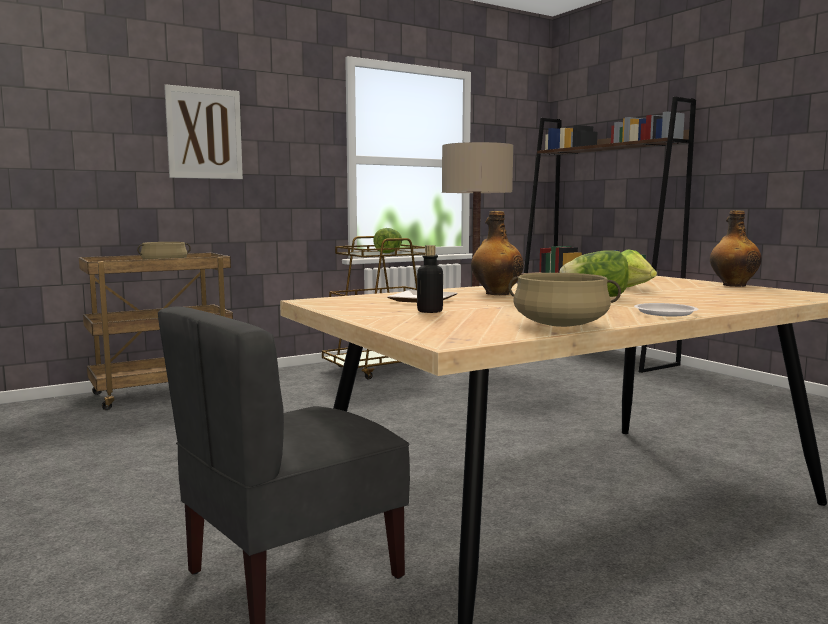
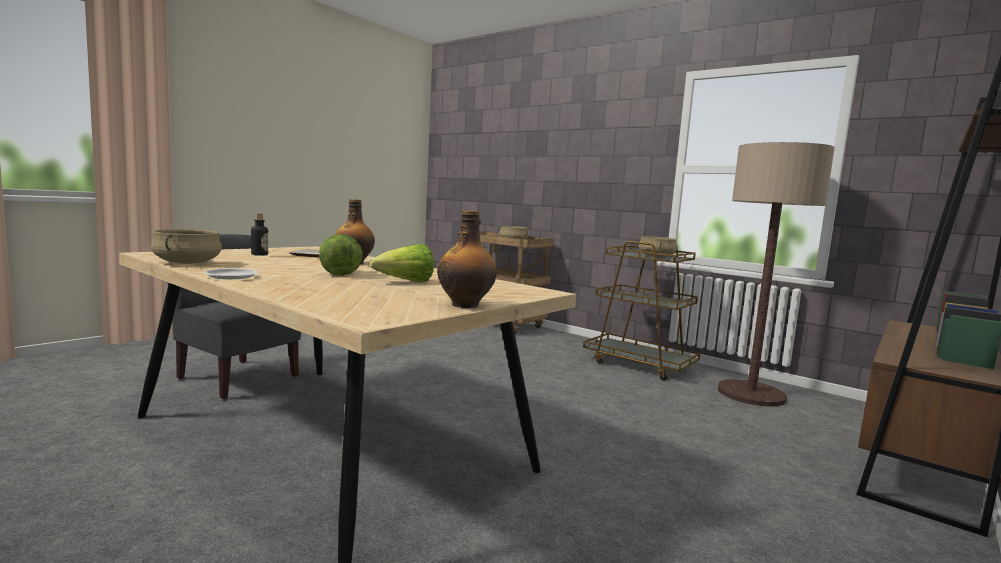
camera: 70 degrees right, 0 degrees up
(204, 133) = (564, 153): picture -> none
(389, 252) = (656, 256): lettuce -> beige cooking pot

